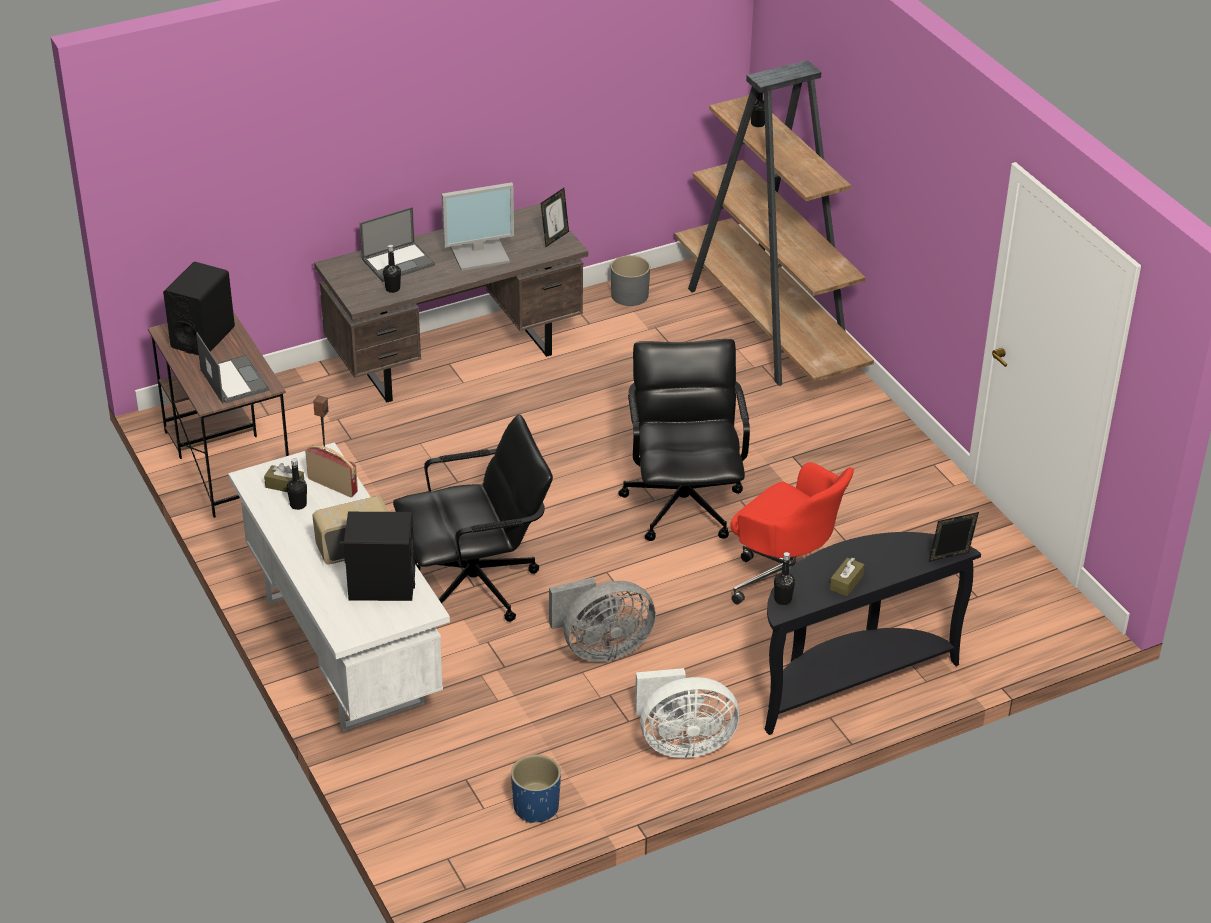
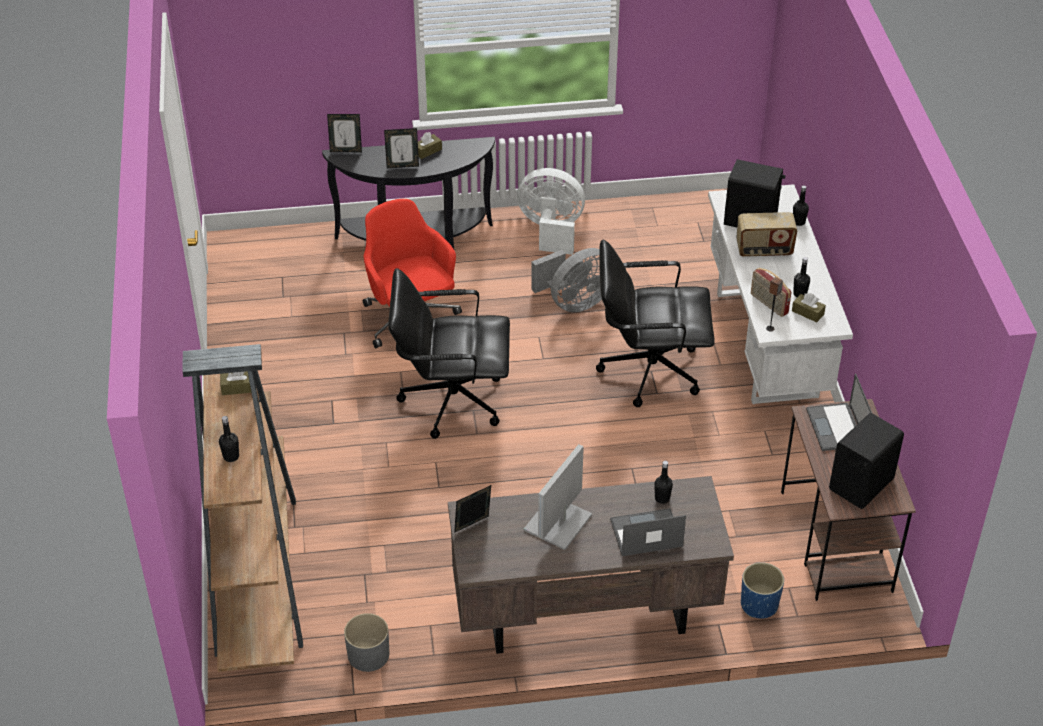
camera: 160 degrees left, 5 degrees up
(480, 253) = (558, 524): monitor -> monitor turned 60 degrees counterclockwise
(536, 807) = (664, 215): blue planter -> blue planter (759, 604)
(601, 648) = (575, 302): grey fan -> grey fan turned 150 degrees clockwise
(683, 505) = (451, 400): black office chair -> black office chair turned 75 degrees clockwise
(783, 599) = (477, 149): black bottle -> black bottle (798, 222)
(795, 167) = (238, 388): none -> brown tissue box
(863, 554) = (402, 165): none -> picture frame

